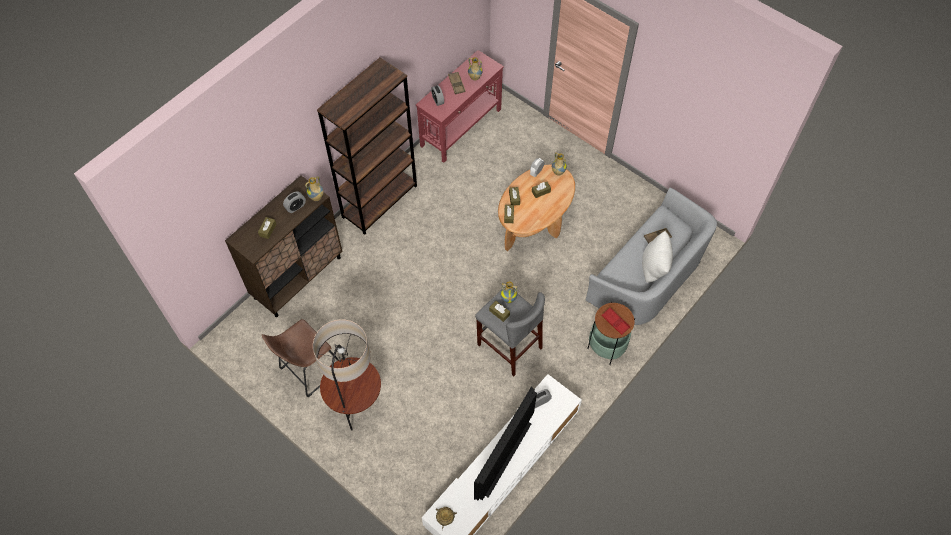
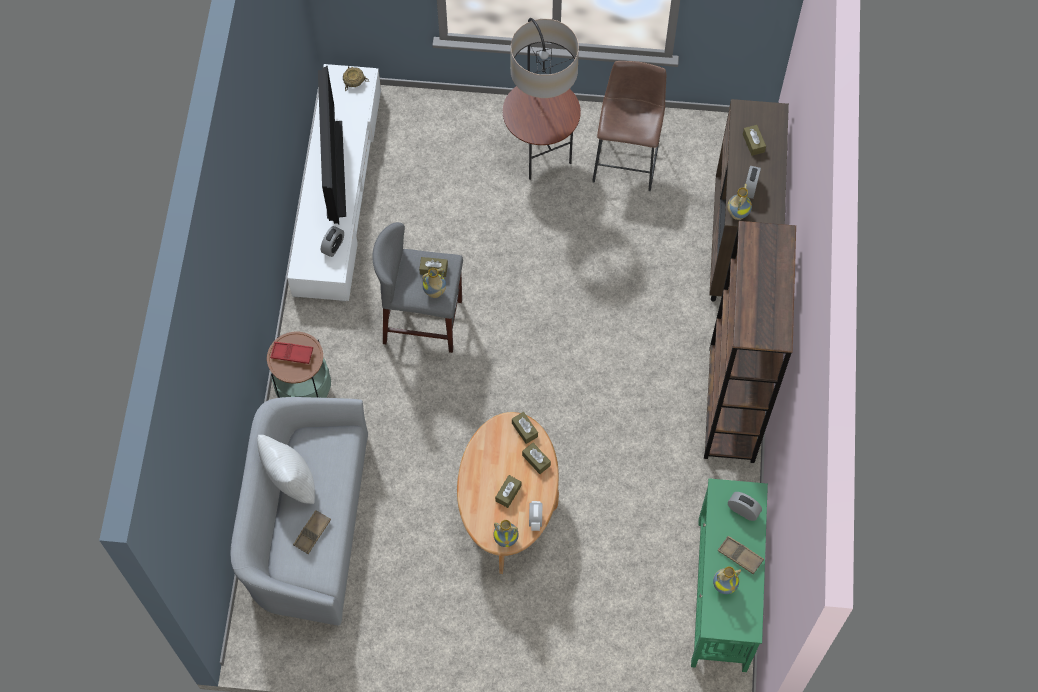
camera: 145 degrees right, 5 degrees up
(461, 127) = (721, 594): red console table -> green console table

